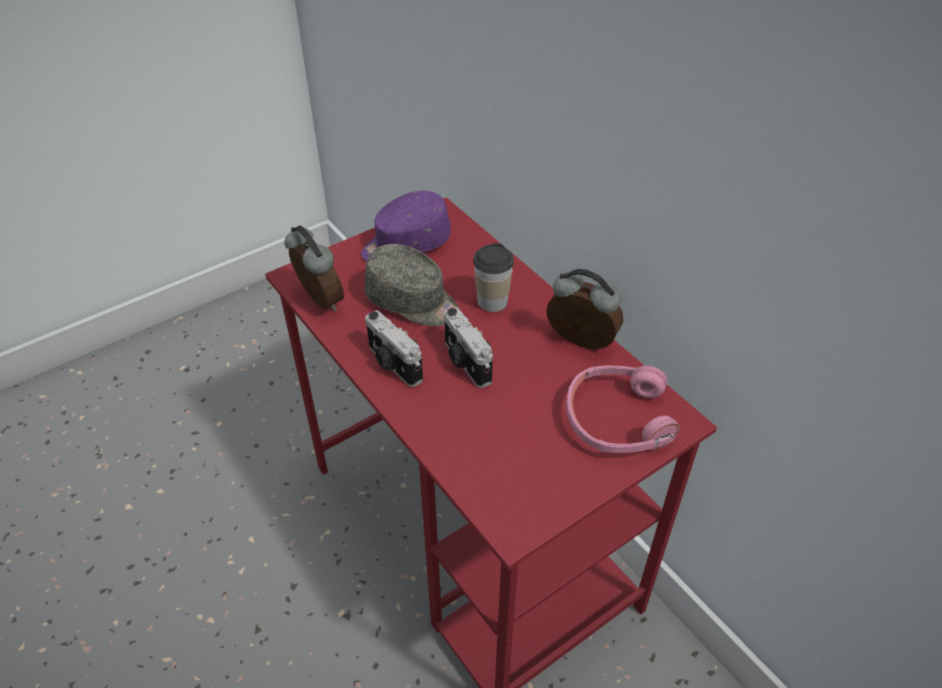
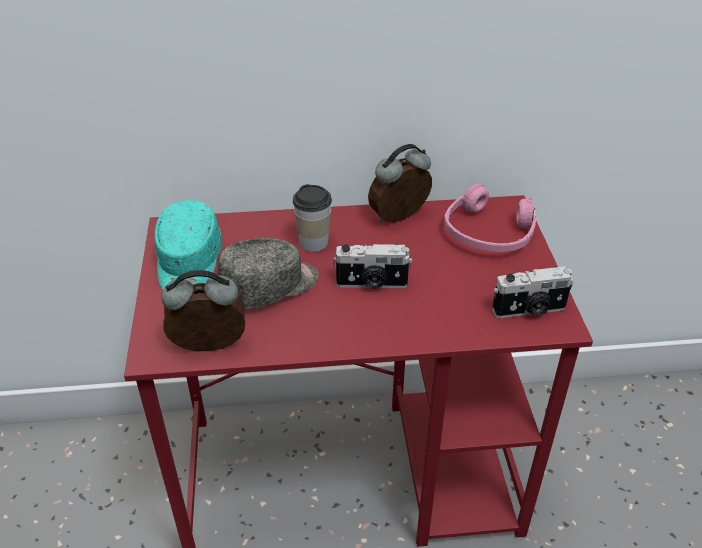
camera: 60 degrees left, 5 degrees down
(393, 364) = (338, 327): camera -> camera (529, 310)
(405, 244) = (189, 264): purple cap -> turquoise cap

